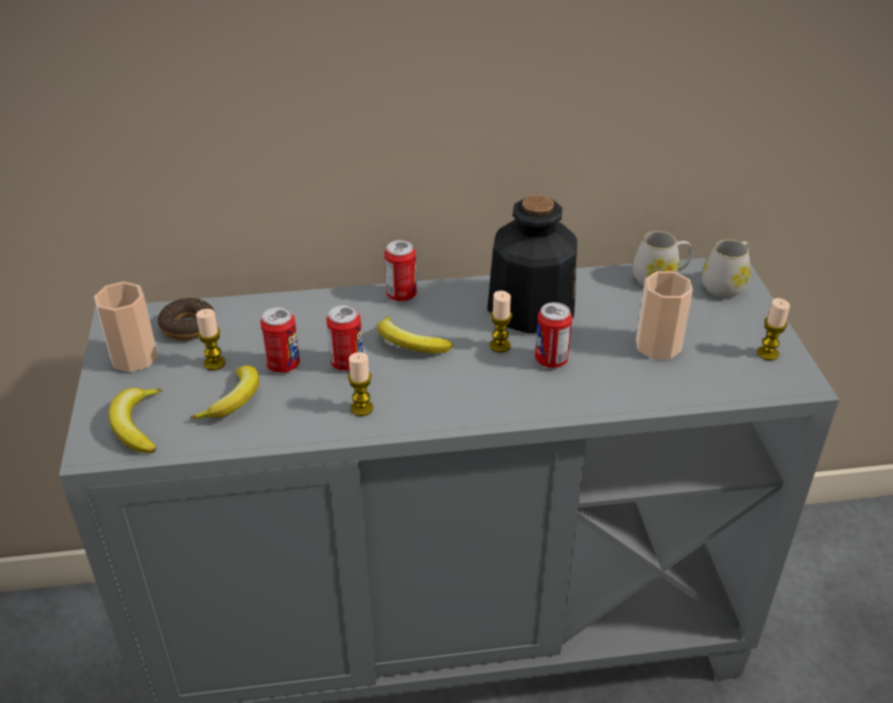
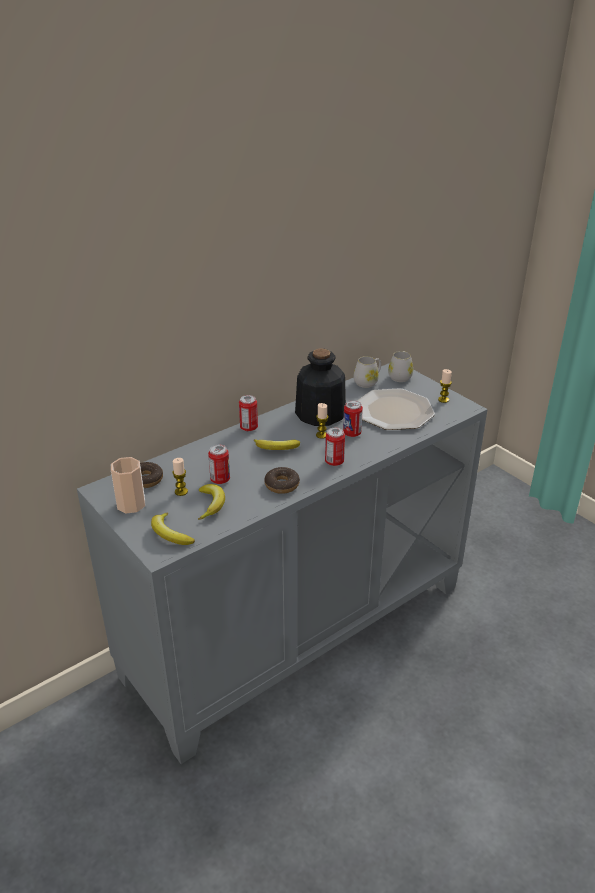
camera: 30 degrees left, 5 degrees down
(347, 363) = (253, 467): can -> can (334, 462)
(362, 408) = (282, 485): candle -> donut
(658, 346) = (394, 411): cup -> plate

